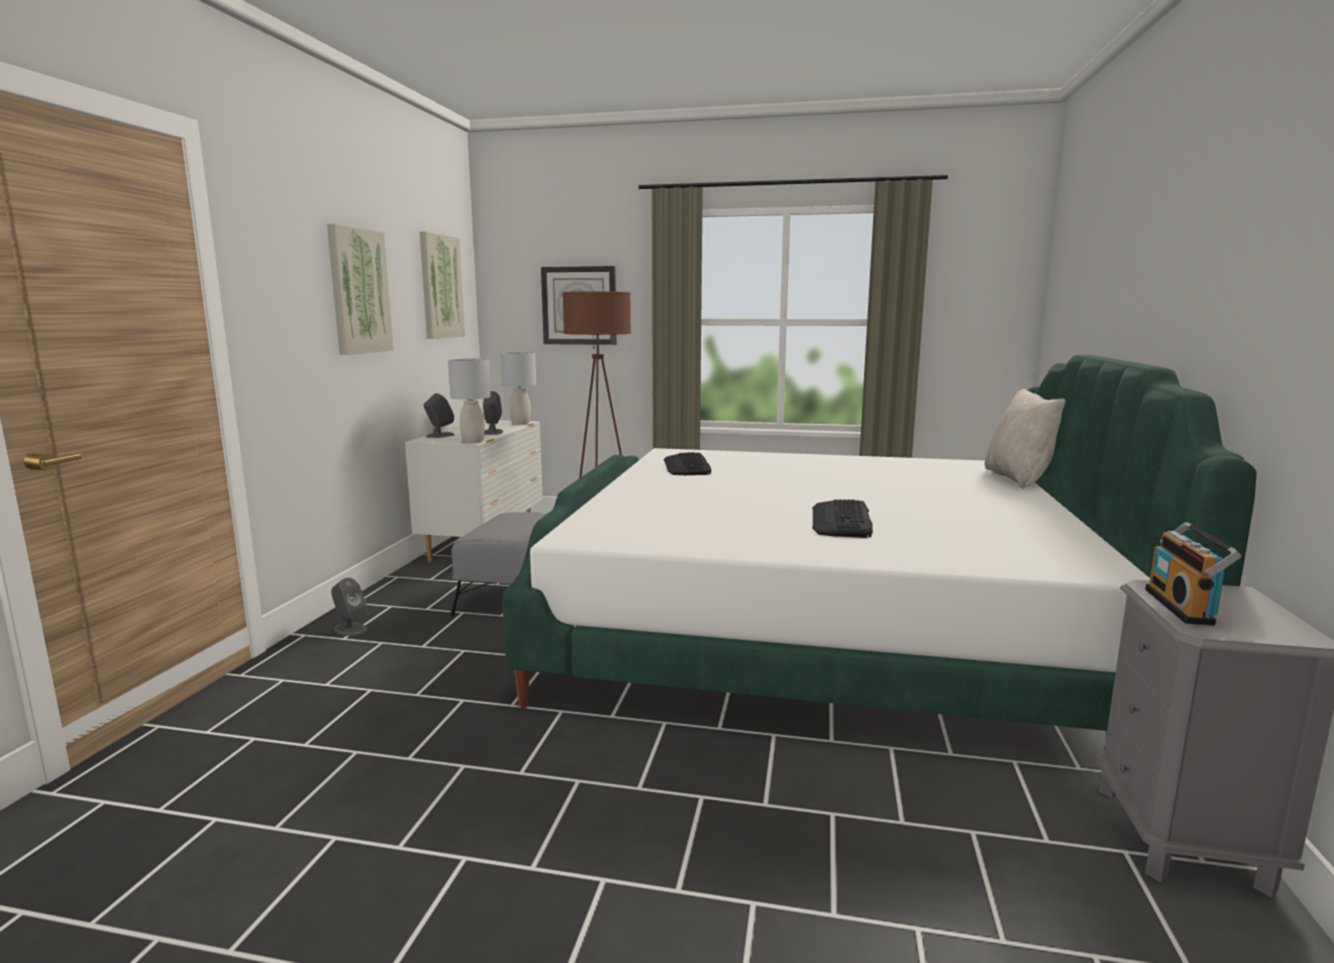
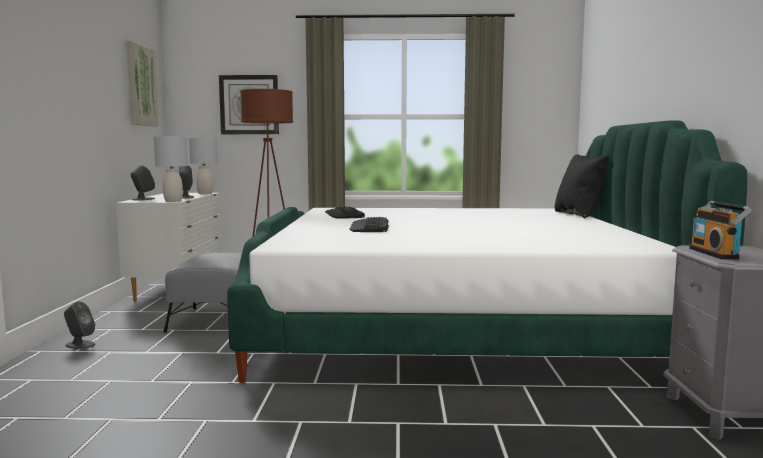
camera: 10 degrees left, 5 degrees down
(359, 291) = (83, 79): picture -> none
(841, 520) = (471, 234): keyboard -> keyboard (370, 226)
(1021, 479) = (580, 215): beige pillow -> black pillow

